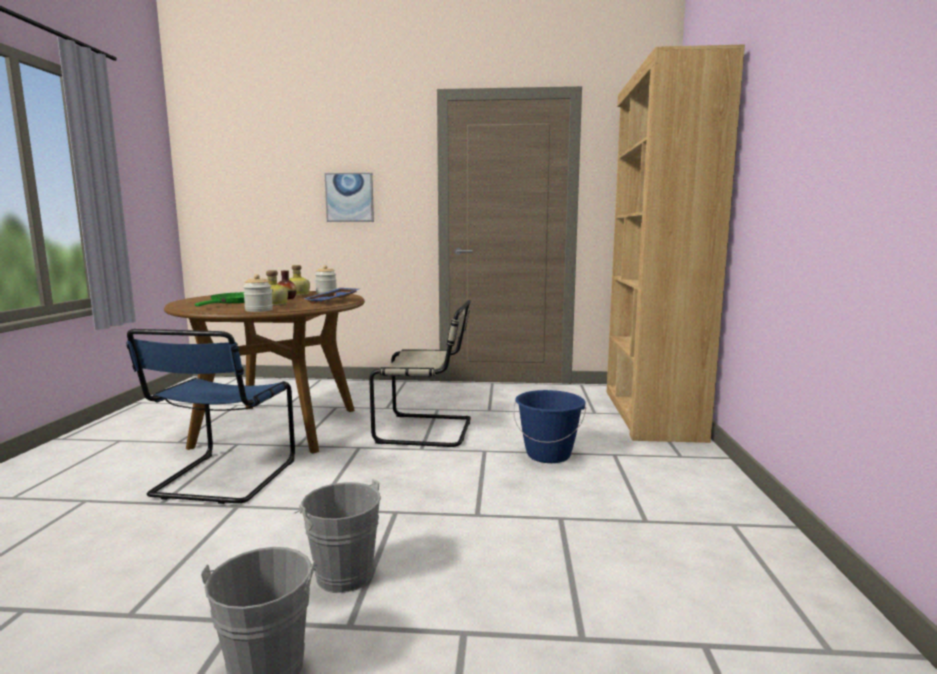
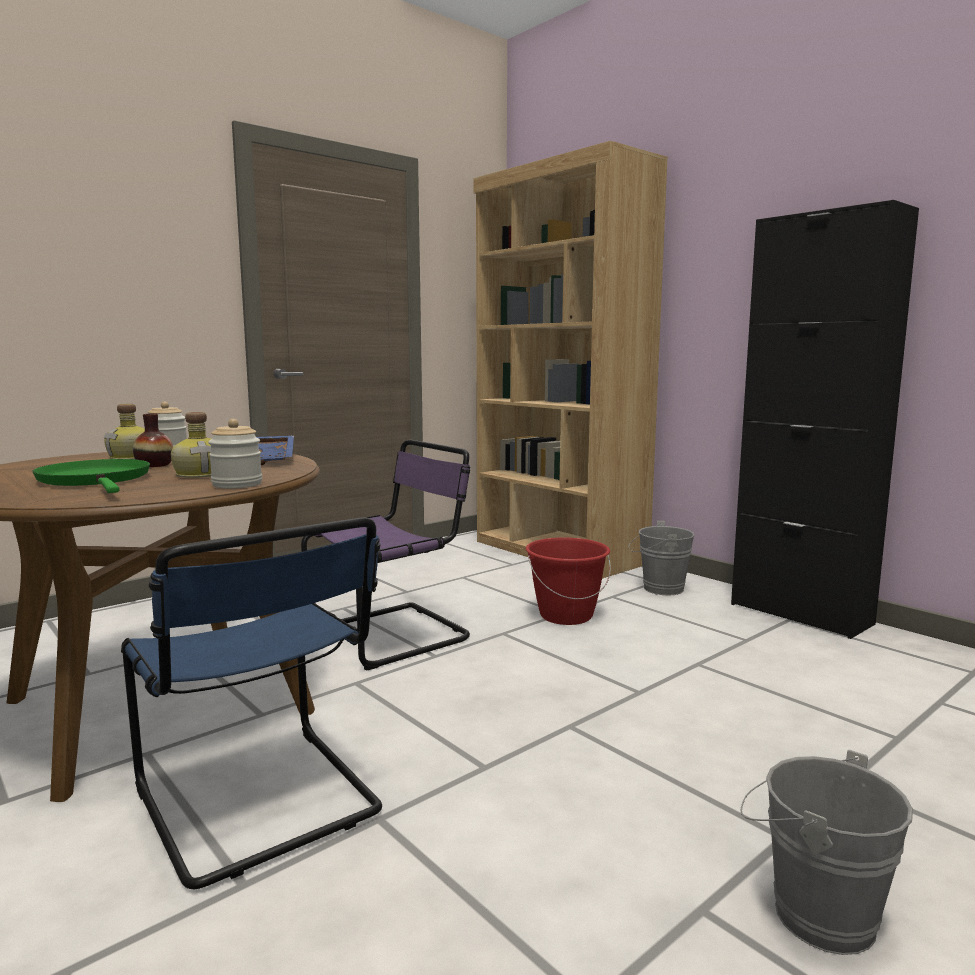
camera: 45 degrees left, 0 degrees up
(341, 572) = (667, 804): grey bucket -> grey bucket (658, 589)
(349, 197) = (88, 282): picture -> none
(428, 430) = (394, 634): beige chair -> purple chair
(548, 455) = (566, 615): blue bucket -> red bucket
(758, 525) = (800, 614): none -> black cabinet

